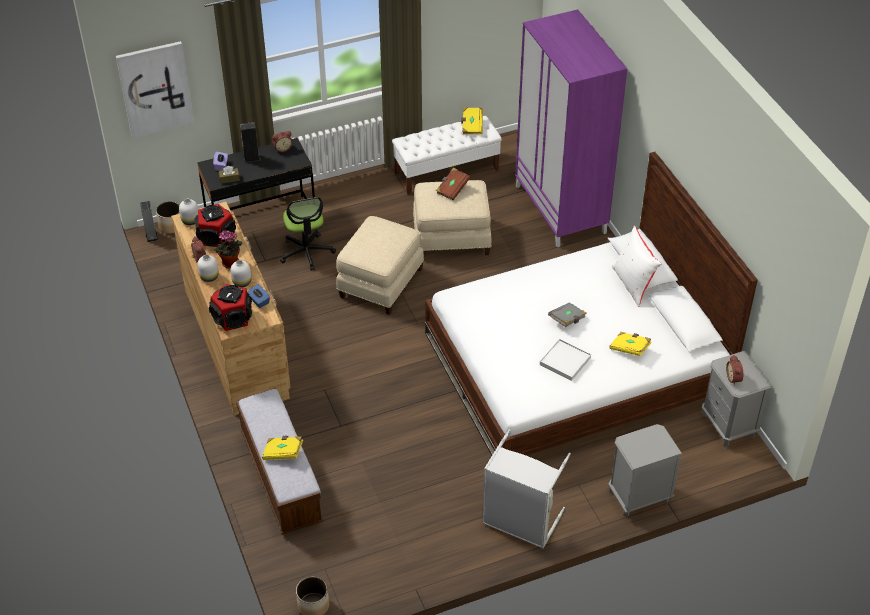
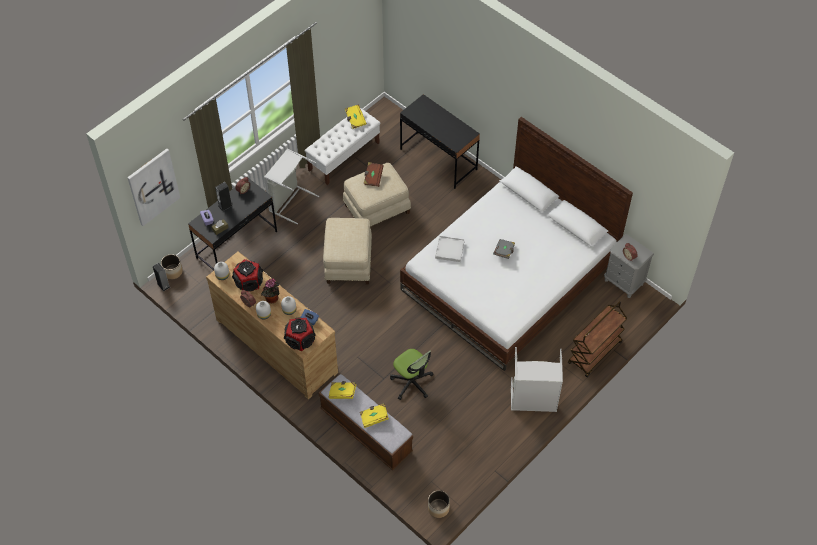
camera: 25 degrees left, 10 degrees up
(307, 252) = (283, 257): office chair -> office chair (412, 382)
(352, 198) = (289, 201): none -> grey laundry basket
(561, 209) = (438, 159): purple wardrobe -> black desk
(565, 361) = (518, 282): white tray -> white tray (449, 250)
(629, 348) = (553, 258): yellow book -> yellow book (342, 392)
(633, 284) = (531, 209): white pillow -> none
(638, 497) = (595, 353): grey nightstand -> brown cart

